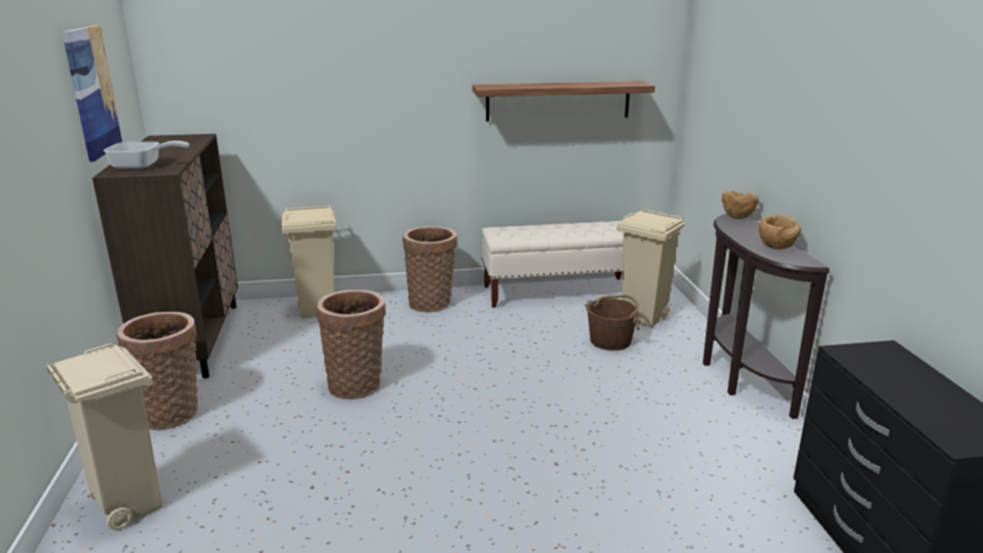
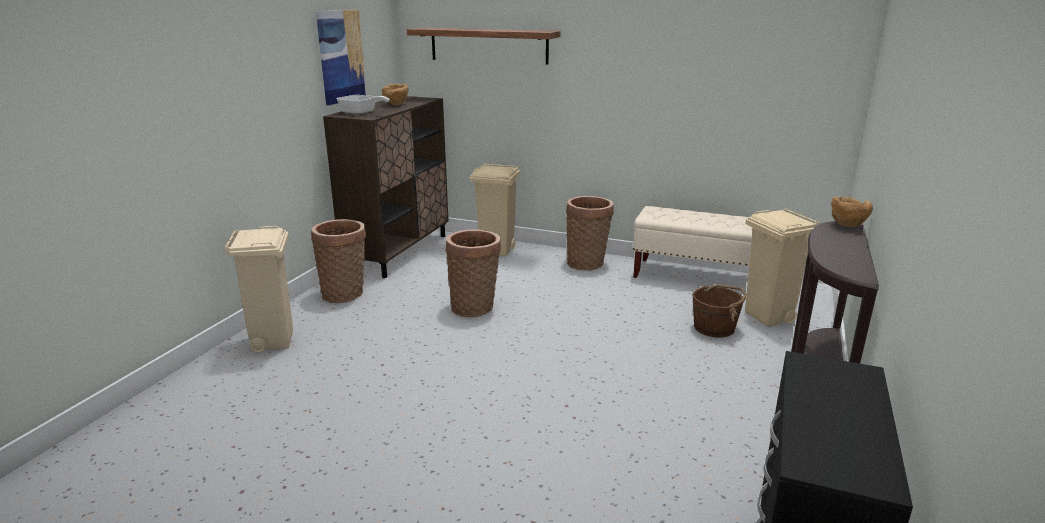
camera: 30 degrees right, 0 degrees up
(558, 101) = (730, 95): shelf -> shelf (488, 45)
(777, 248) = (846, 258): brown bowl -> brown bowl (396, 105)

